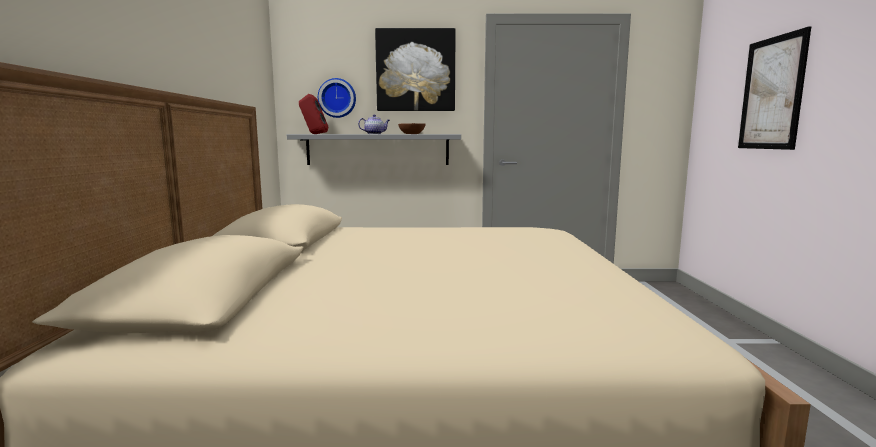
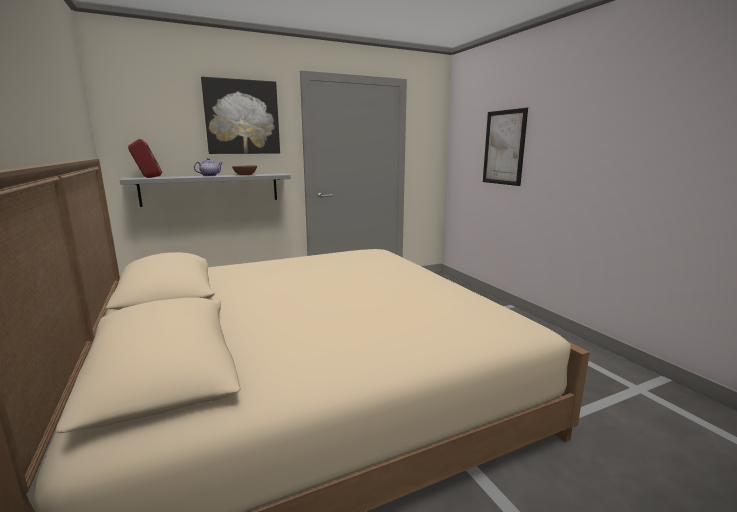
camera: 25 degrees left, 5 degrees up
(337, 98) = (166, 141): wall clock -> none

